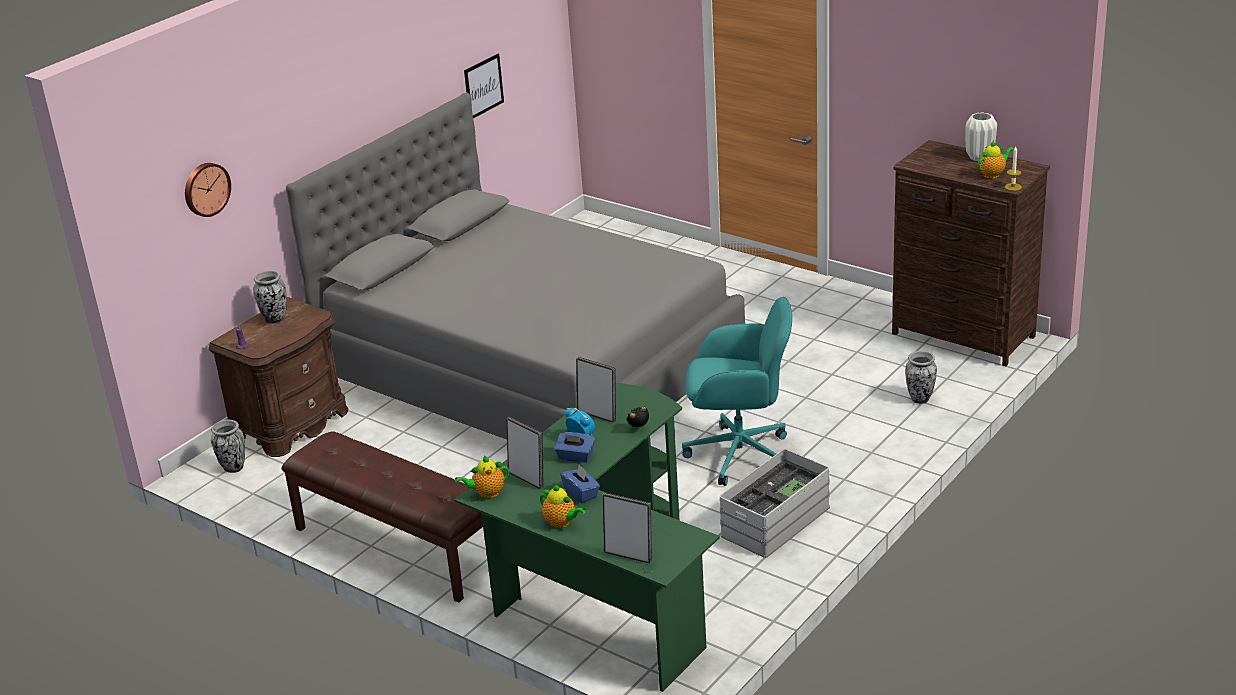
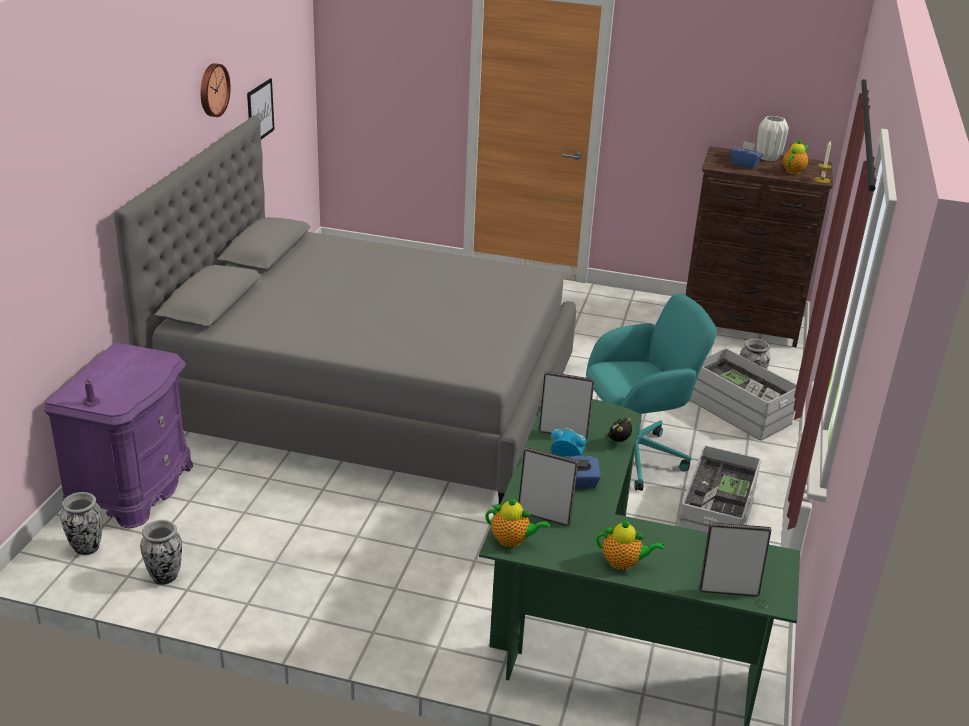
camera: 25 degrees left, 0 degrees up
(205, 189) = (36, 215): wall clock -> wall clock (212, 90)
(275, 319) = (114, 368): vase -> vase (165, 577)
(294, 425) = (136, 487): brown nightstand -> purple nightstand
(396, 548) = (341, 615): brown bench -> none
(487, 493) = (512, 540): teapot -> teapot turned 120 degrees counterclockwise
(581, 493) = (617, 524): blue tissue box -> blue tissue box (744, 164)
(886, 424) = (740, 410): none -> grey storage box

